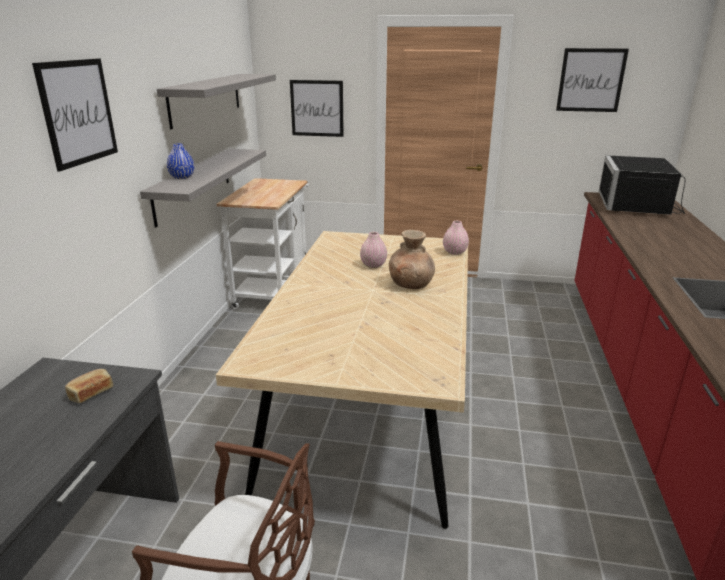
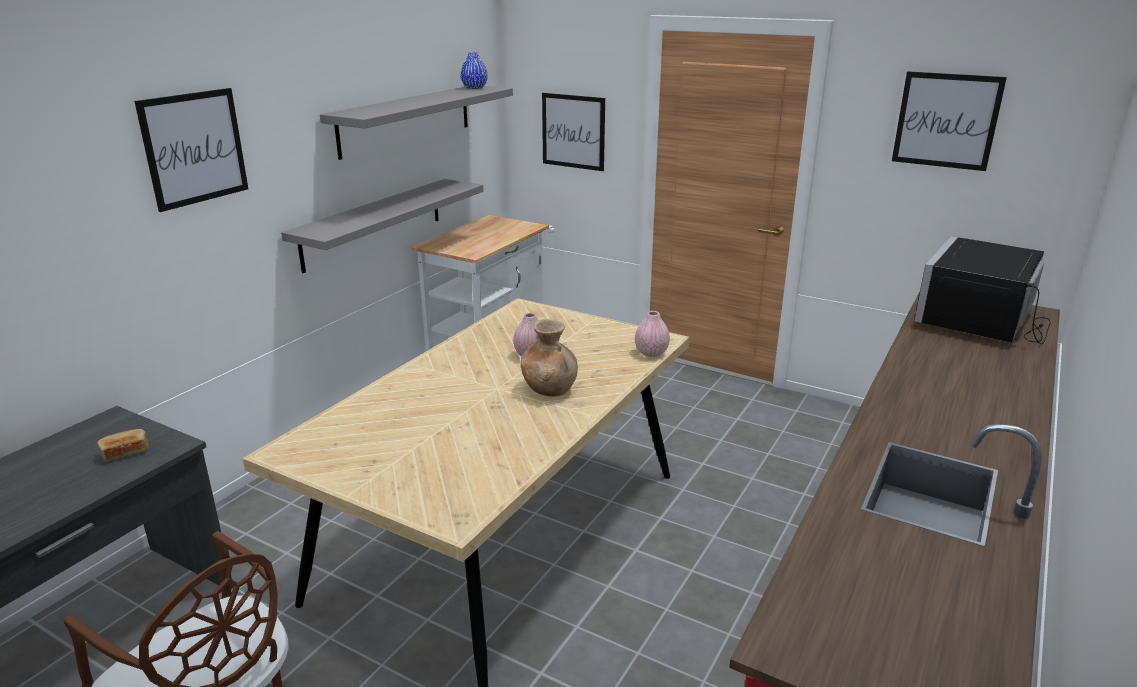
camera: 20 degrees right, 0 degrees up
(182, 177) = (344, 217): blue vase -> blue vase (474, 88)

